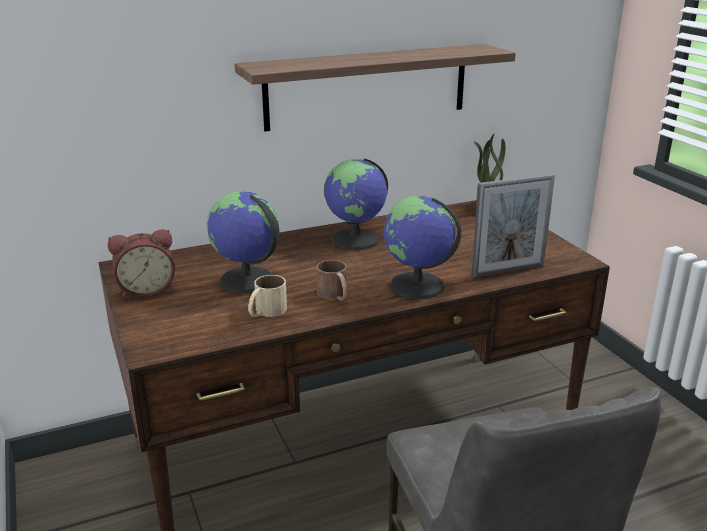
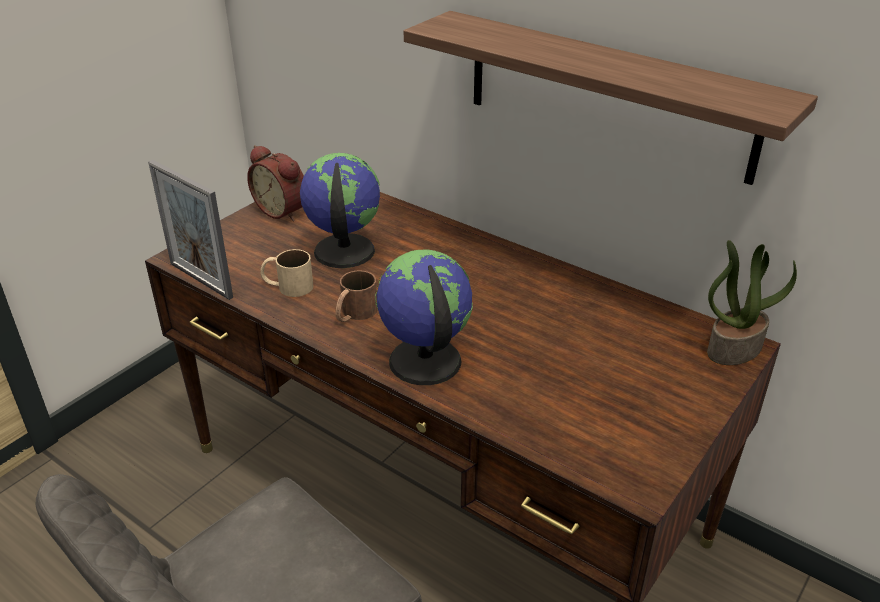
camera: 60 degrees right, 10 degrees up
(356, 240) = (504, 280): globe -> none
(508, 270) = (536, 423): picture frame -> picture frame (201, 280)

